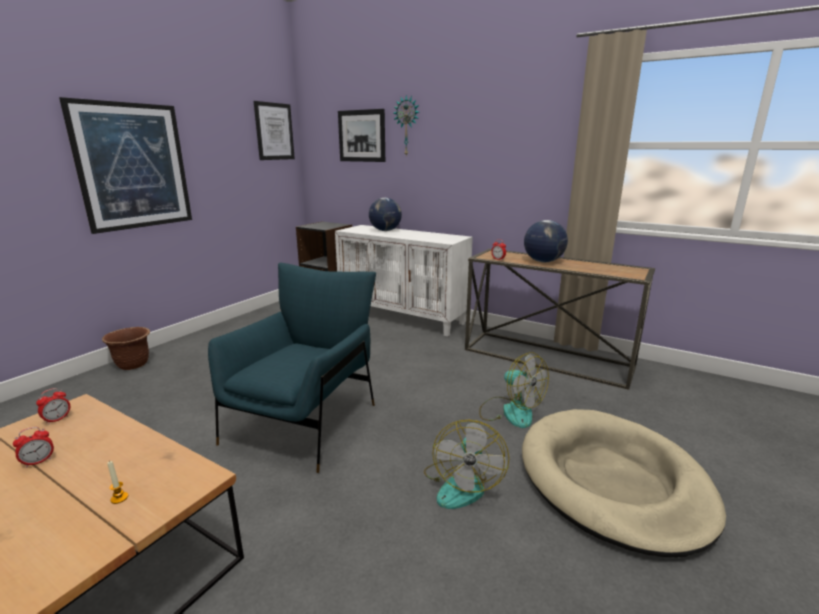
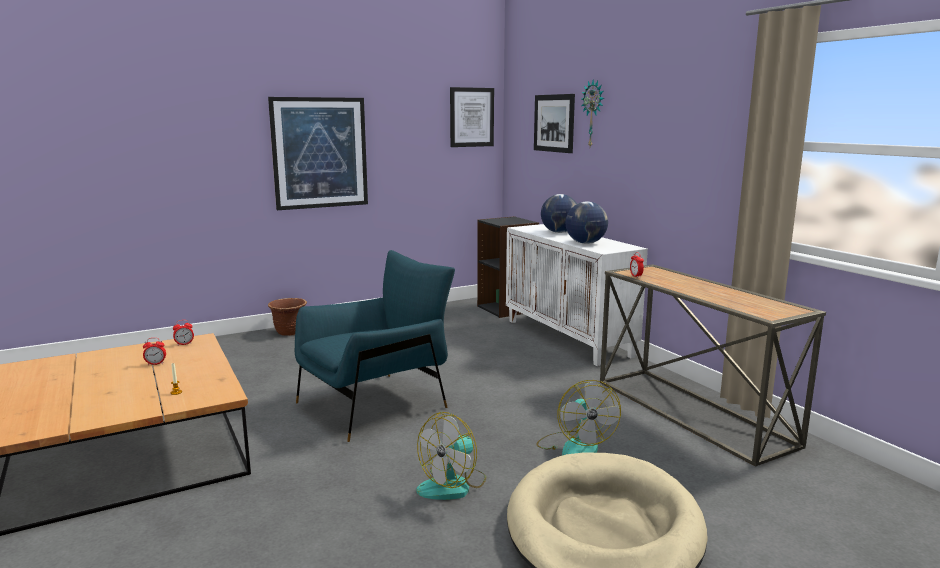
camera: 30 degrees right, 5 degrees down
(543, 261) = (688, 285): globe -> globe (586, 243)

